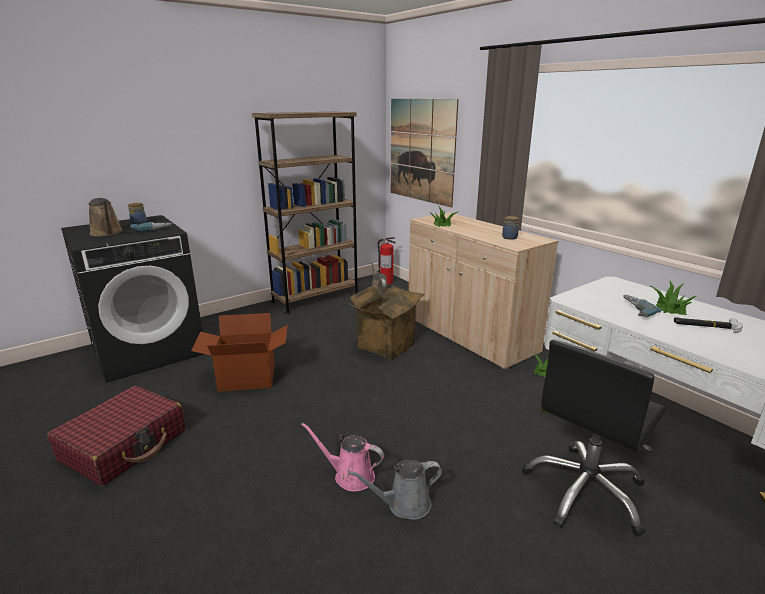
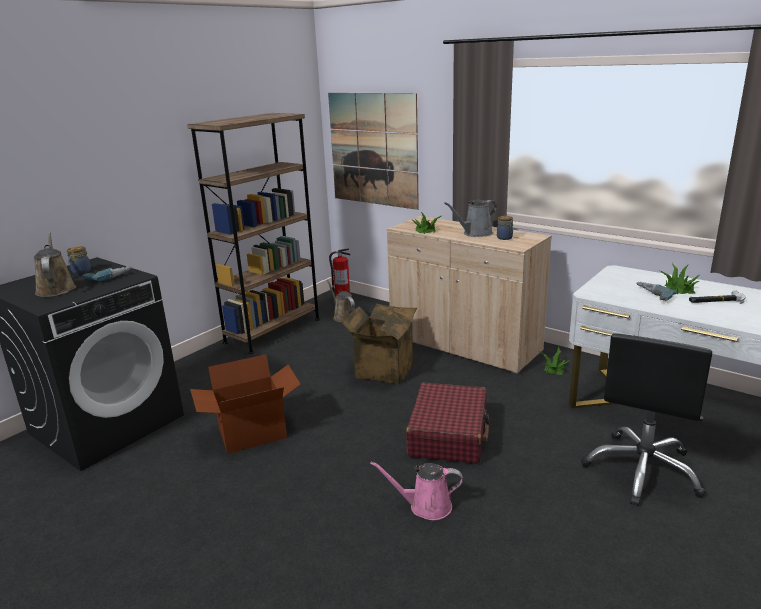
camera: 15 degrees left, 0 degrees up
(107, 233) = (56, 289): brown watering can -> brown watering can turned 150 degrees counterclockwise
(125, 445) = (158, 532): red suitcase -> red suitcase (448, 434)
(404, 504) = (493, 519): grey watering can -> grey watering can (475, 233)

